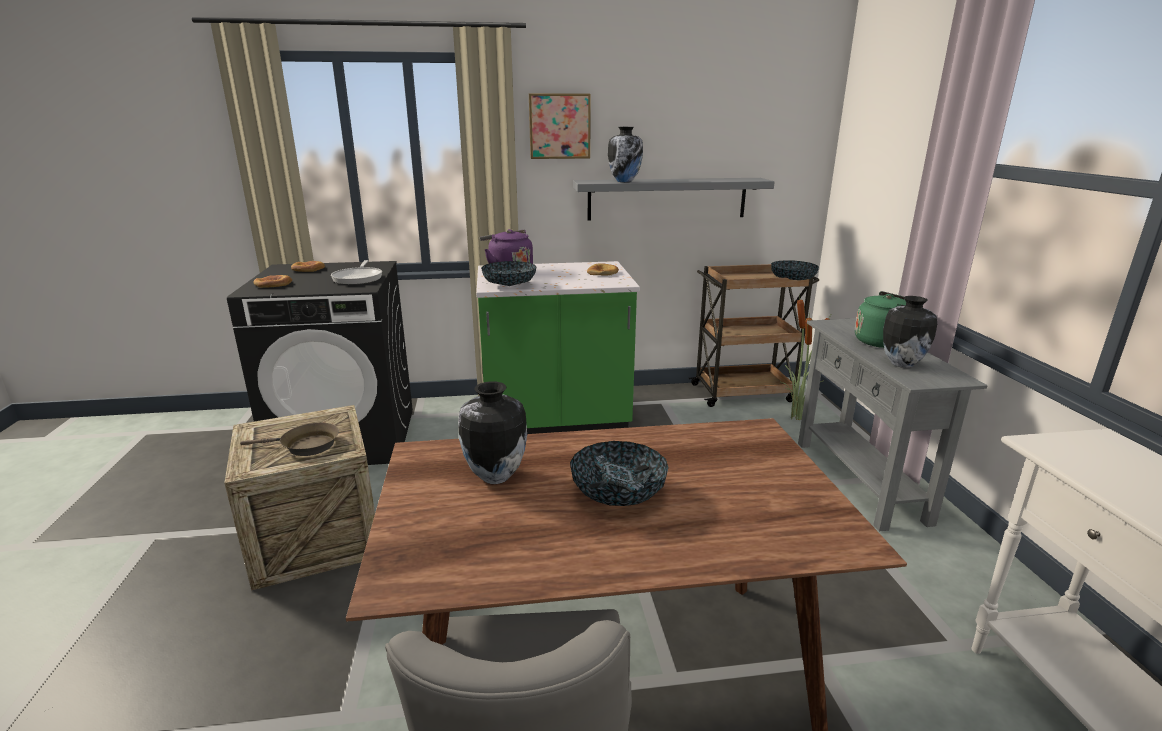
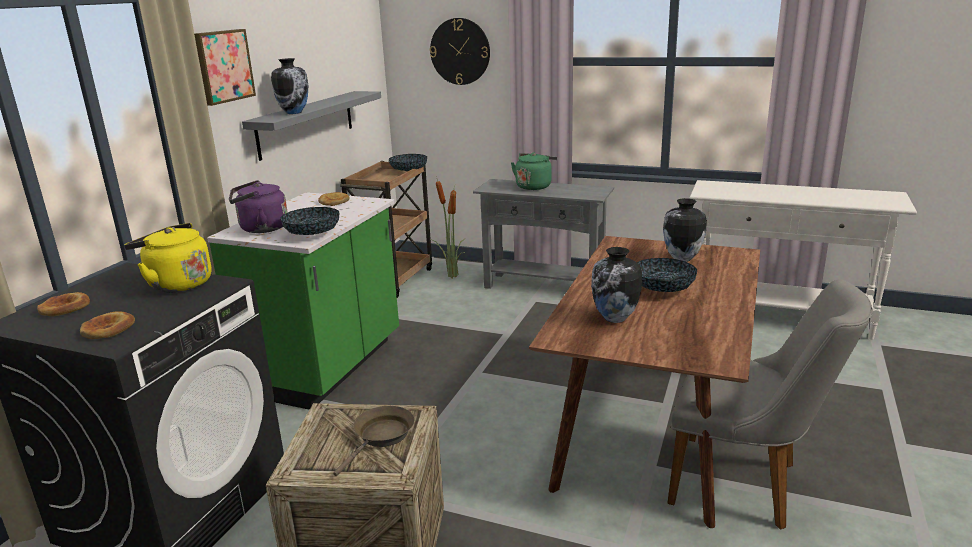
camera: 60 degrees left, 0 degrees up
(358, 278) = (177, 284): frying pan -> yellow kettle
(895, 145) = (460, 51): none -> wall clock
(901, 364) = (569, 192): vase -> vase (681, 259)

